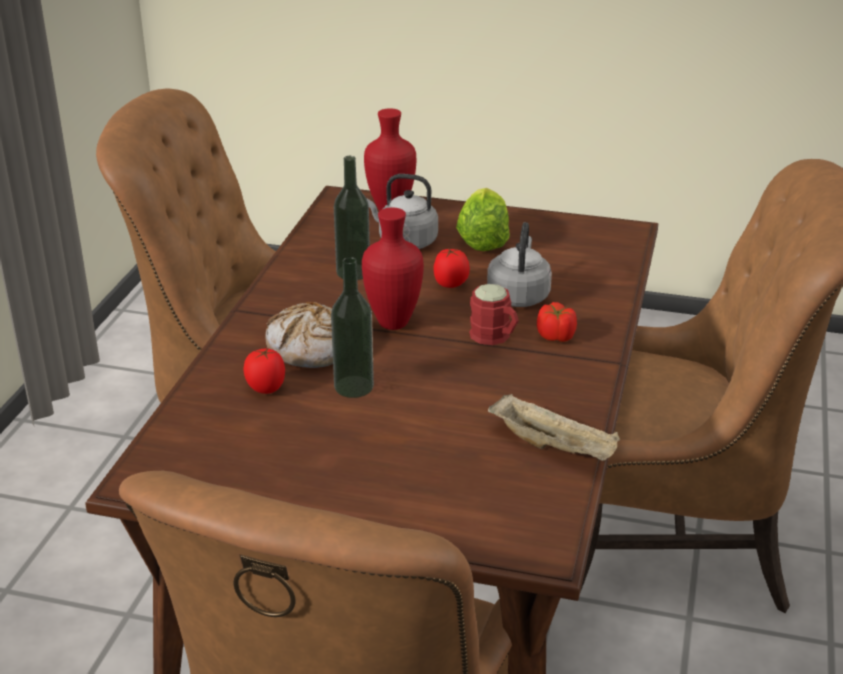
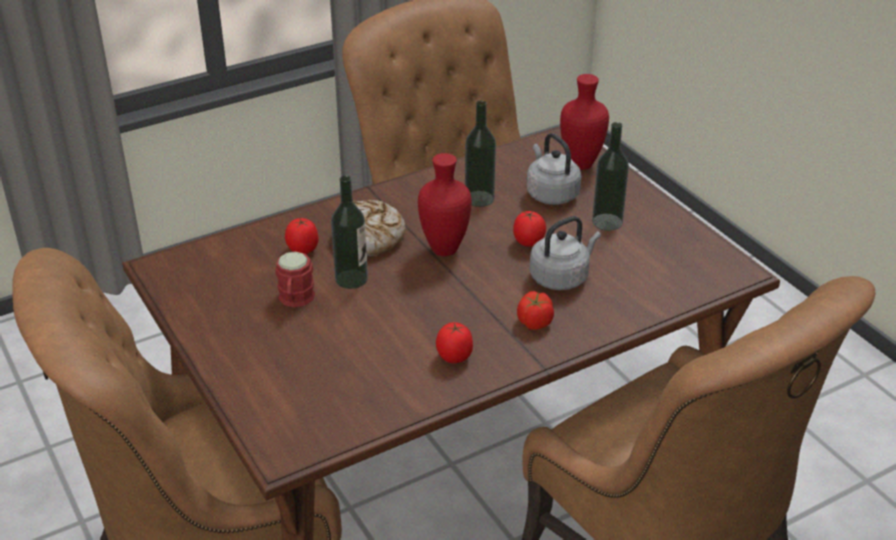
camera: 45 degrees right, 5 degrees up
(482, 241) = (607, 222): lettuce -> bottle
(495, 337) = (492, 298): red mug -> red mug (295, 300)
(542, 394) = (454, 357): none -> tomato
(554, 446) = (400, 396): beige tray -> none

